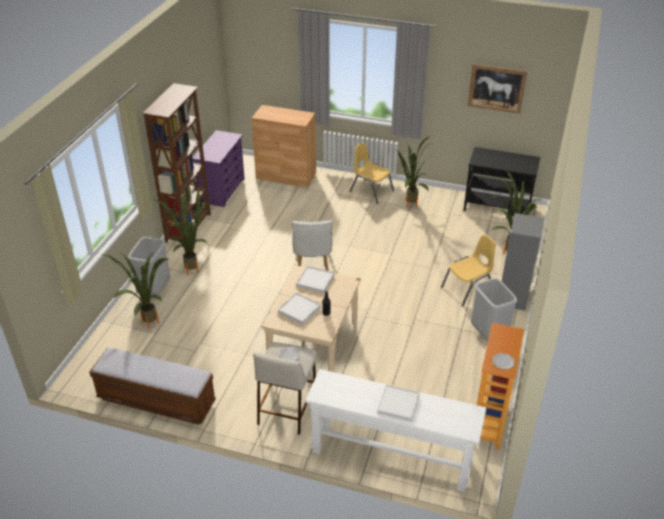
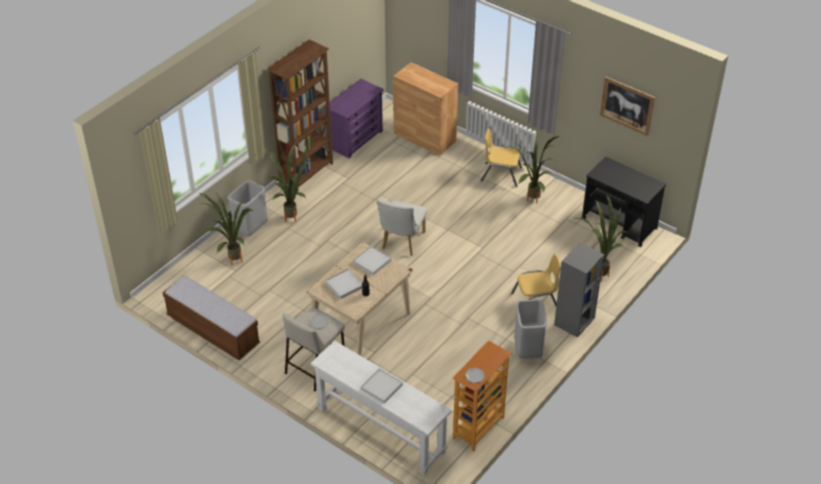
camera: 20 degrees right, 5 degrees up
(371, 191) = (501, 174): yellow chair -> yellow chair turned 45 degrees counterclockwise

